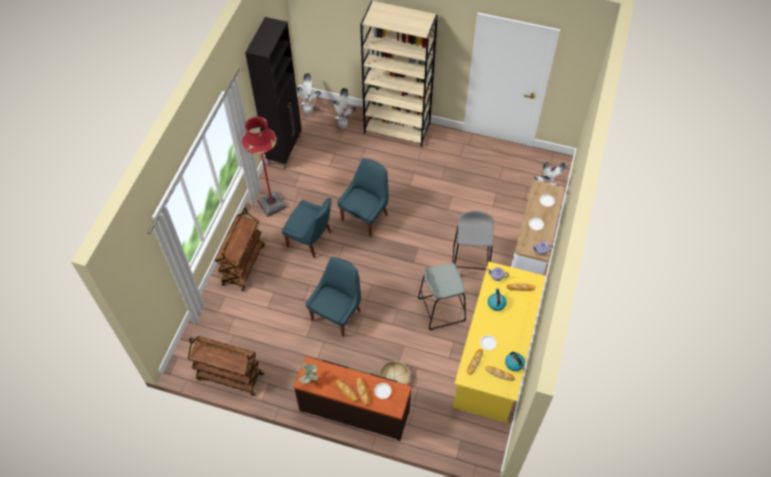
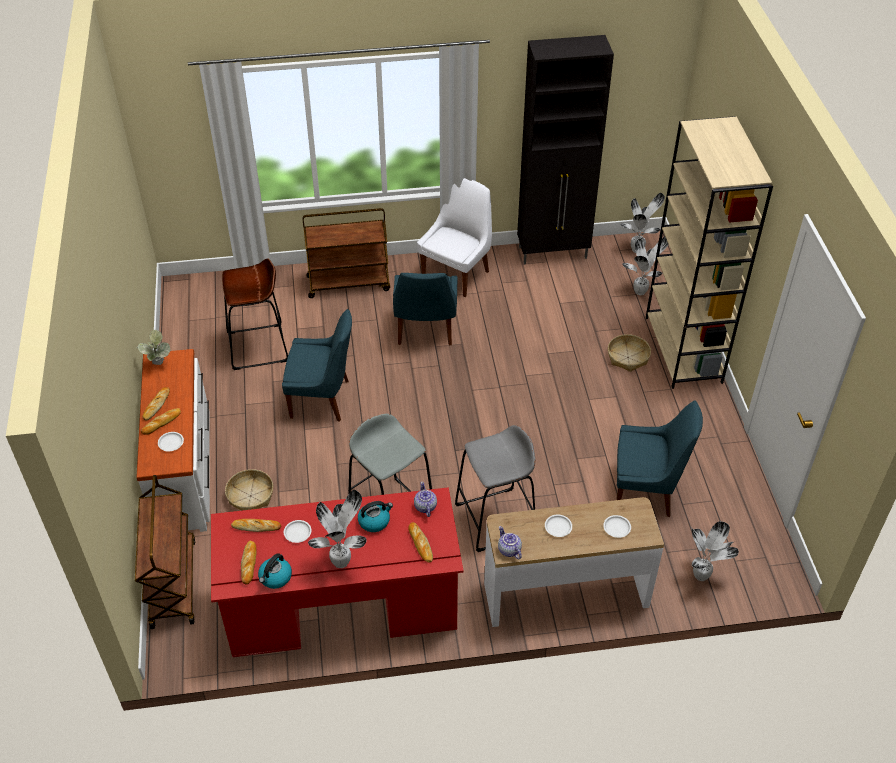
camera: 65 degrees right, 10 degrees down
(229, 376) = (182, 332): brown cart -> brown cart (172, 582)
(270, 335) = (258, 347): none -> brown stool
(272, 204) = (457, 273): red floor lamp -> white chair
(355, 409) = (184, 470): brown dresser -> white dresser
(365, 216) = (501, 371): blue chair -> blue chair (646, 490)
(389, 154) = (628, 357): none -> basket
(494, 357) = (342, 606): yellow desk -> red desk
(517, 328) = (342, 561): none -> potted plant

